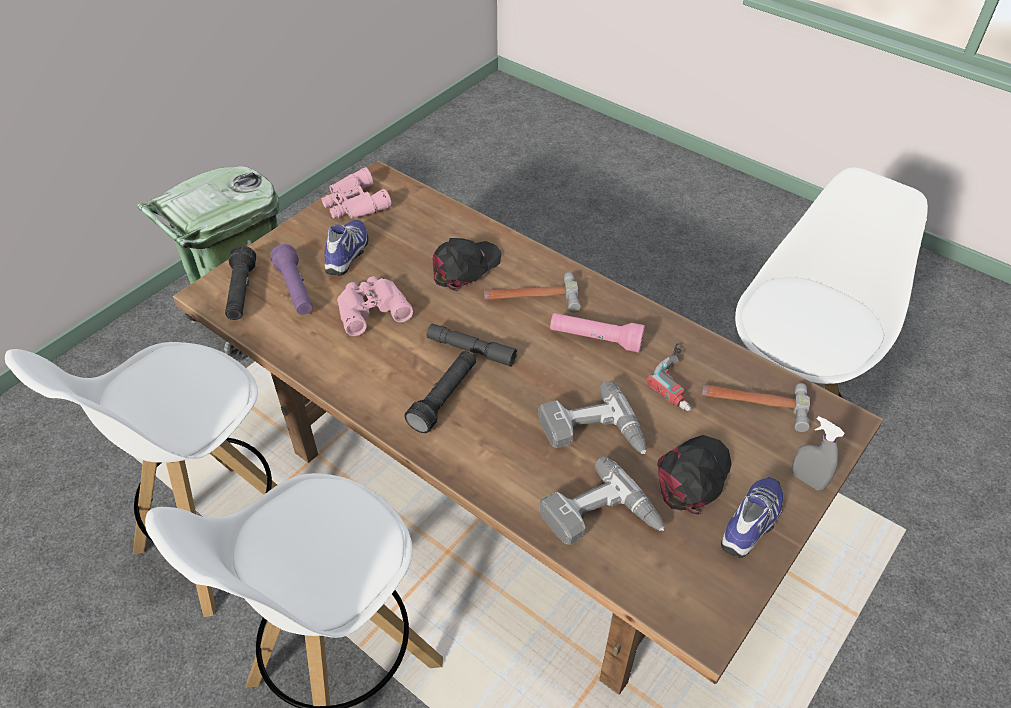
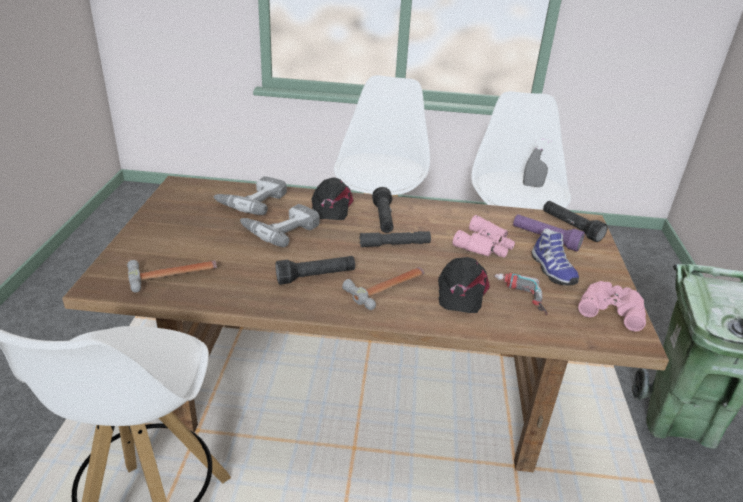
camera: 145 degrees right, 15 degrees down
(595, 339) = (316, 277): pink flashlight -> black flashlight
(681, 381) = (235, 272): power drill -> power drill (518, 297)
(693, 476) = (205, 229): black cap -> black cap (331, 207)
(752, 523) = (161, 220): shoe -> none
(807, 480) = (126, 247): grey spray bottle -> grey spray bottle (532, 185)

